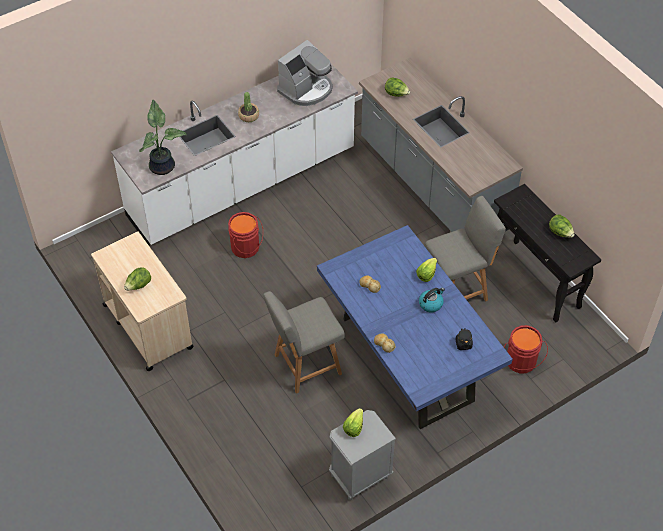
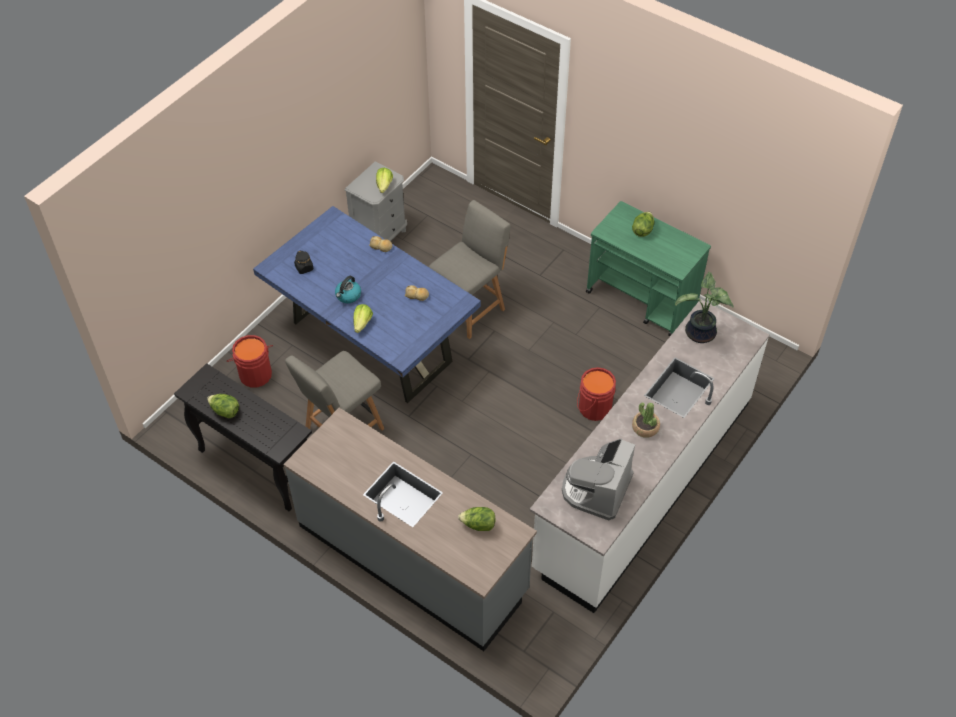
camera: 160 degrees right, 0 degrees up
(147, 326) = (642, 299): beige cart -> green cart

